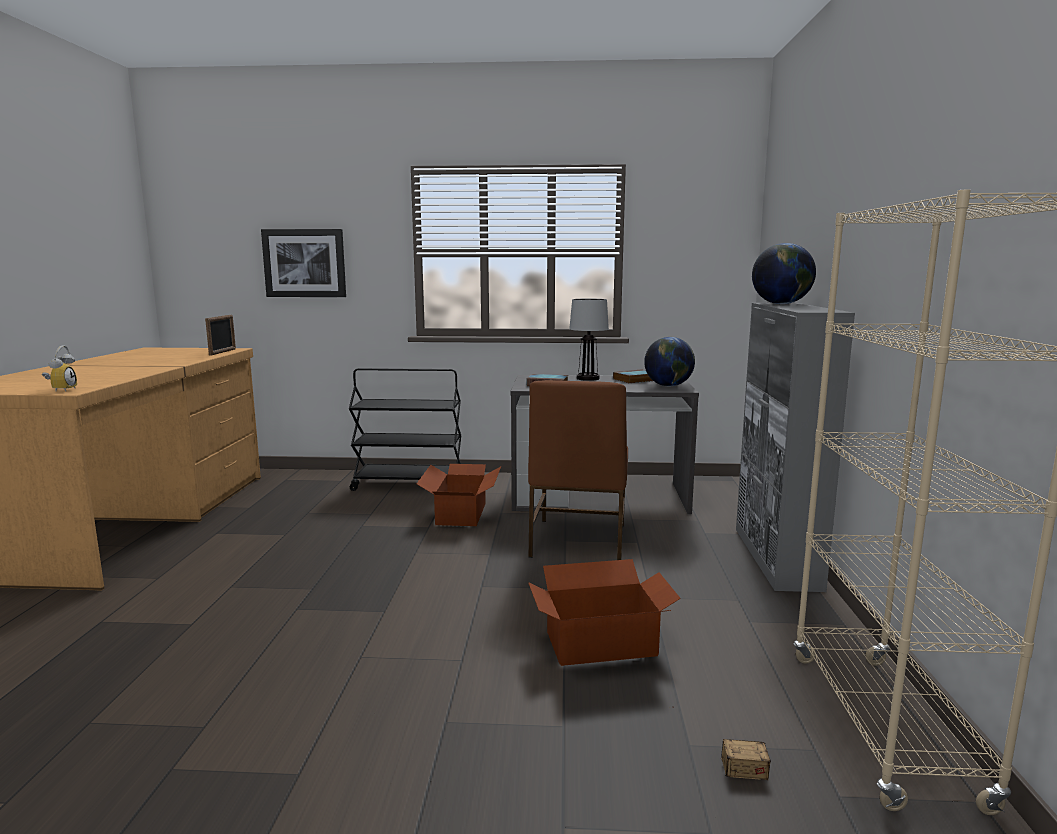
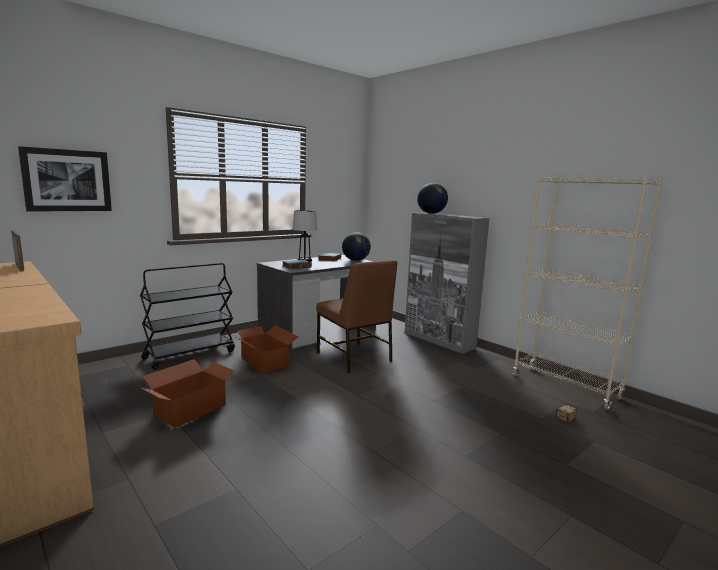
camera: 45 degrees left, 0 degrees up
(61, 390) = (34, 320): alarm clock -> none
(602, 644) = (452, 397): cardboard box -> cardboard box (191, 410)

